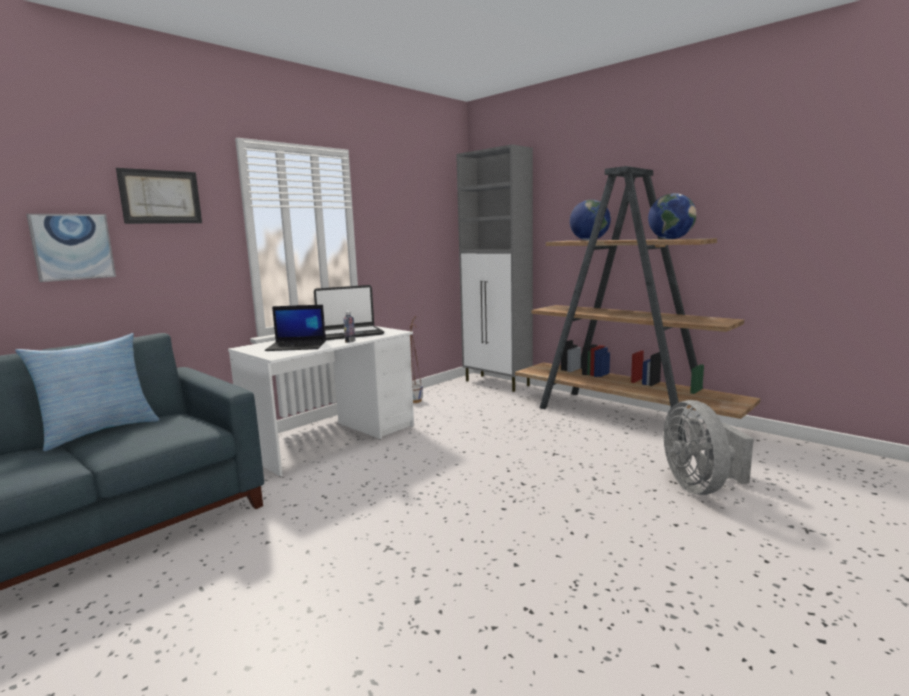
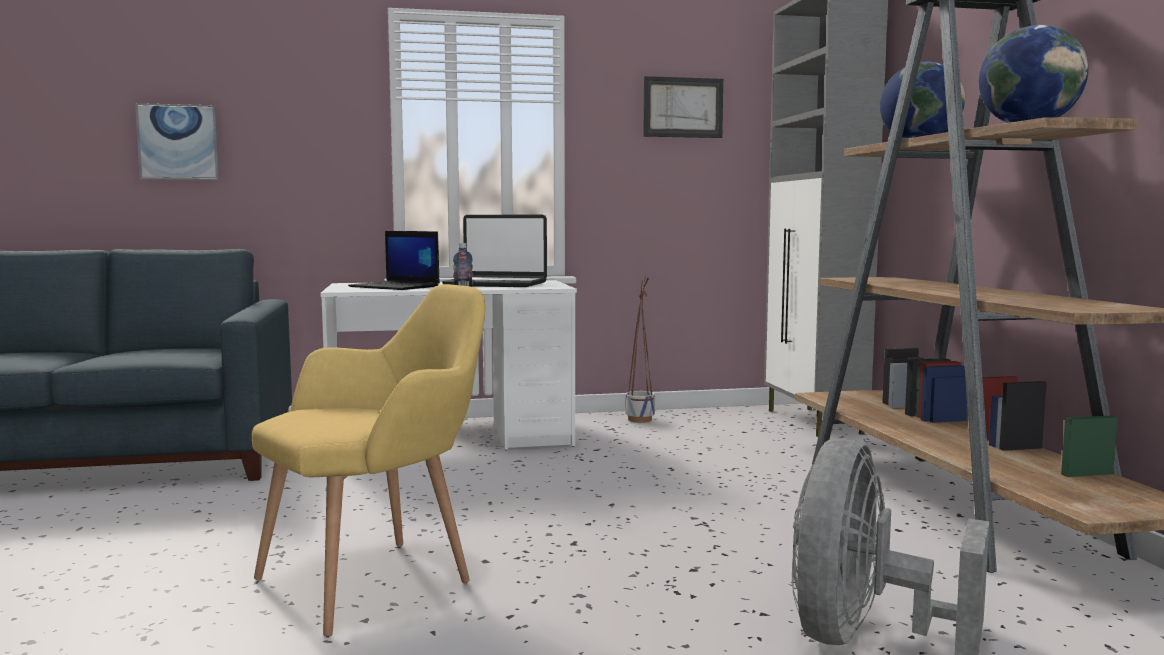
camera: 35 degrees right, 5 degrees down
(99, 431) = (136, 348): pillow -> none
(160, 197) = (282, 86): picture -> picture (682, 107)
(476, 540) = (379, 580): none -> yellow armchair

